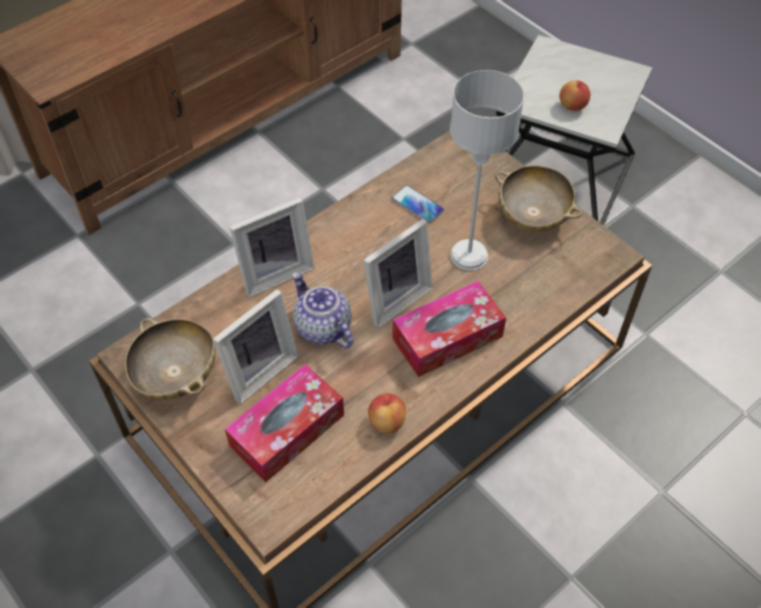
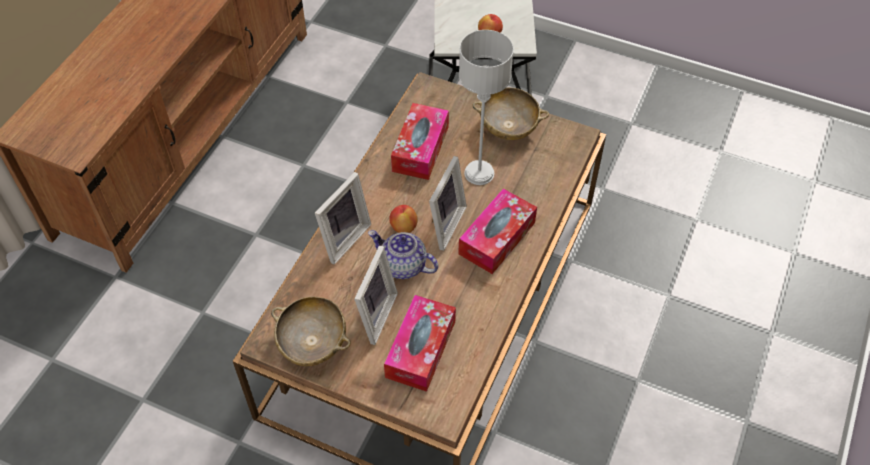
camera: 25 degrees left, 0 degrees up
(387, 422) = (488, 314): apple -> apple (403, 227)
(417, 205) = (420, 149): phone -> tissue box

